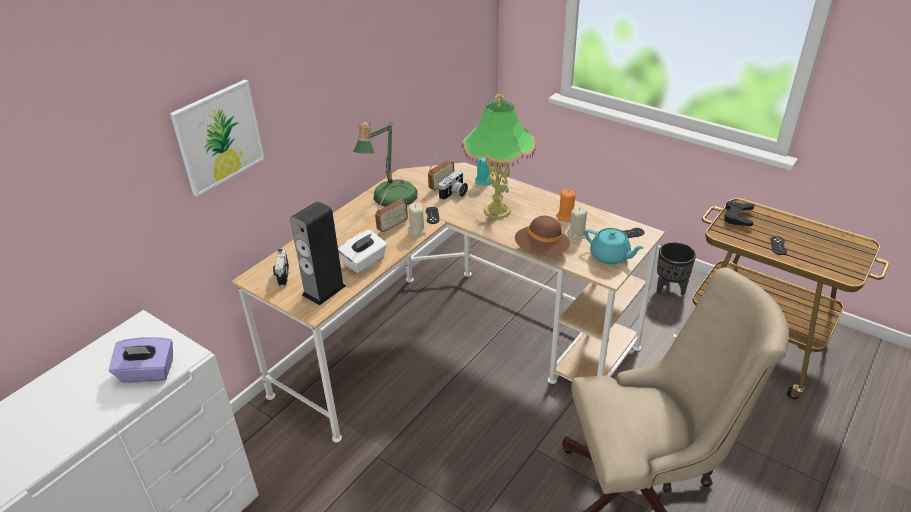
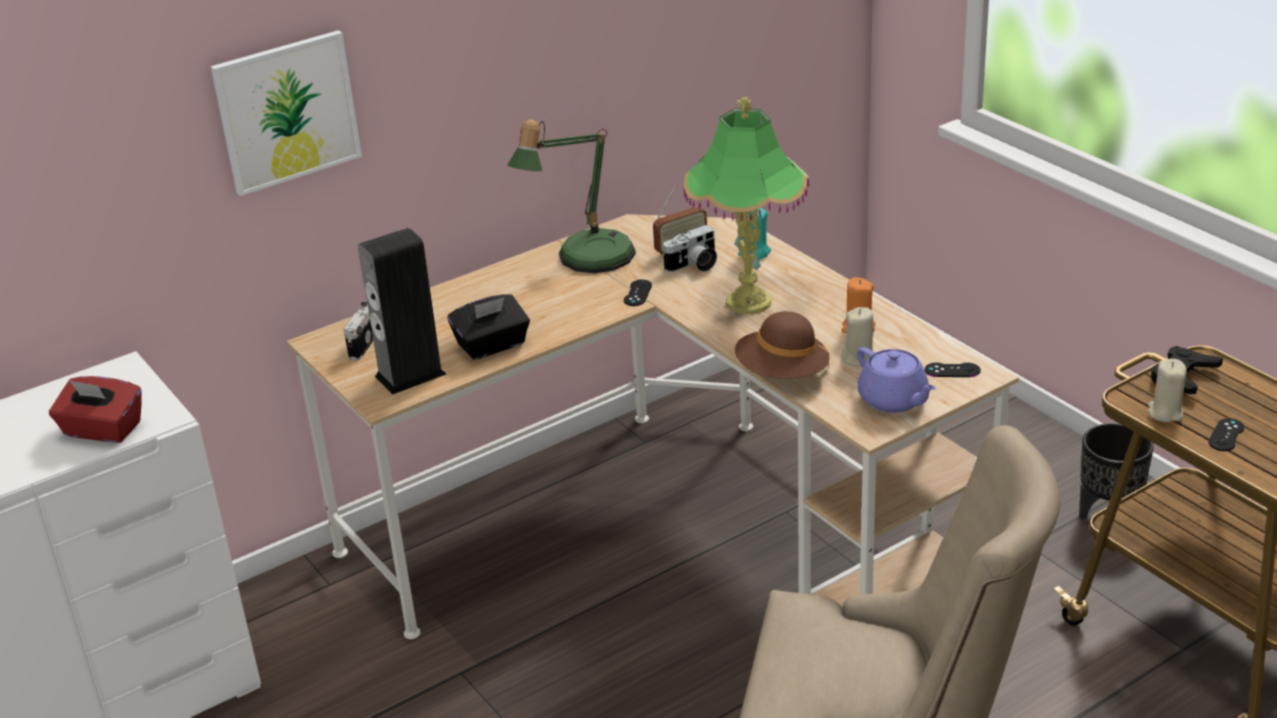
camera: 20 degrees right, 5 degrees down
(147, 373) = (102, 430): purple tissue box -> red tissue box
(364, 262) = (492, 345): white tissue box -> black tissue box
(392, 226) = (564, 300): radio -> none
(416, 231) = (598, 313): beige candle -> beige candle (1165, 412)
(610, 256) = (894, 400): turquoise teapot -> purple teapot

